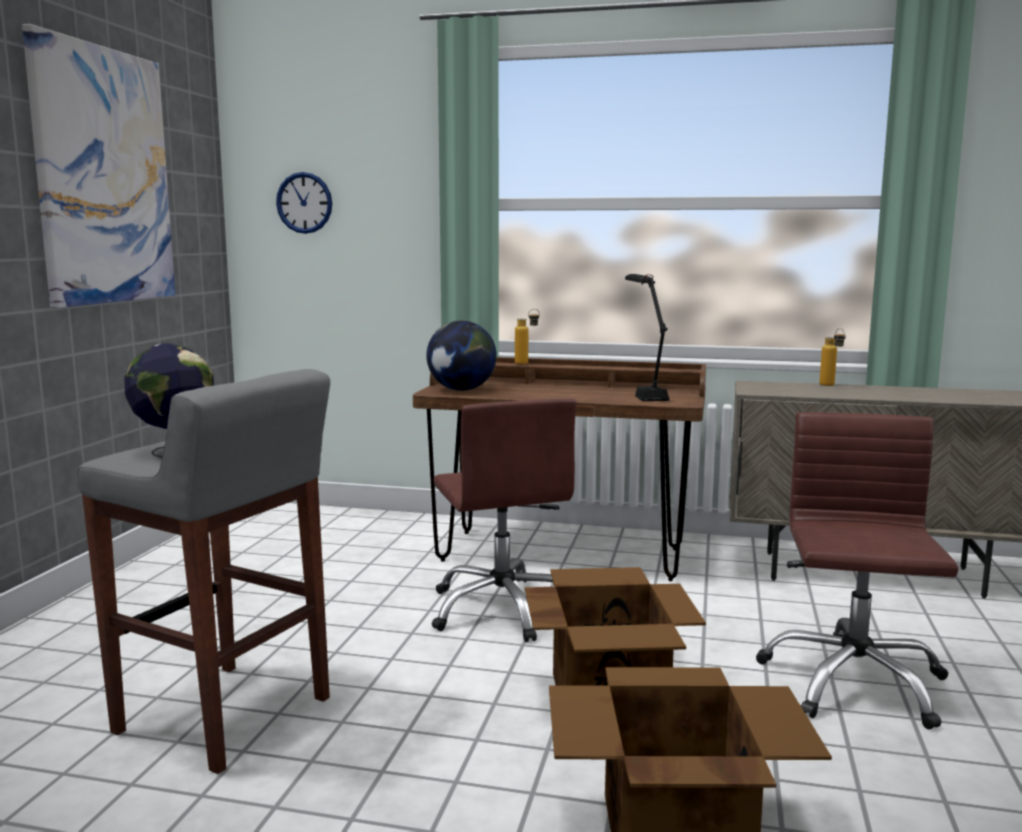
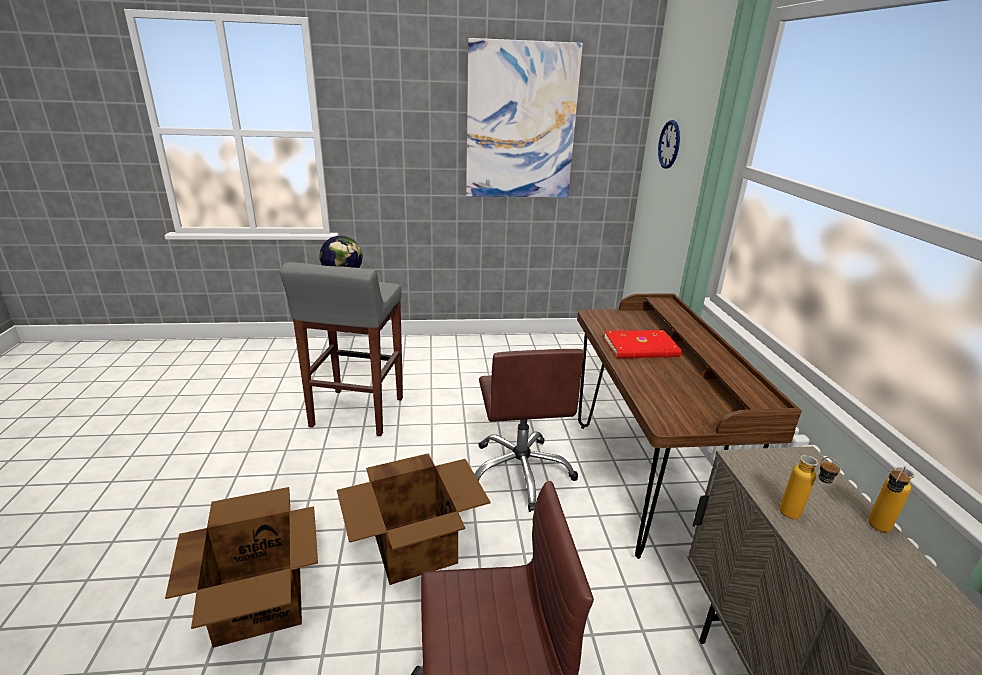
camera: 70 degrees right, 15 degrees up
(461, 390) = (612, 321): globe -> none
(503, 609) = (520, 472): brown office chair -> brown office chair turned 60 degrees counterclockwise
(527, 363) = (686, 324): bottle -> bottle (797, 518)
(536, 391) = (641, 348): none -> red book
(643, 392) = (696, 397): black table lamp -> none

